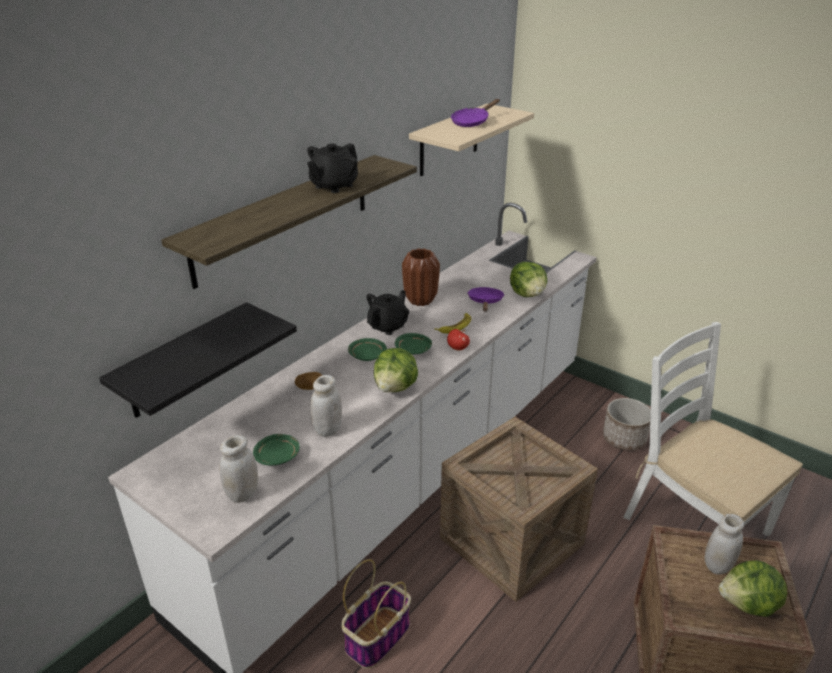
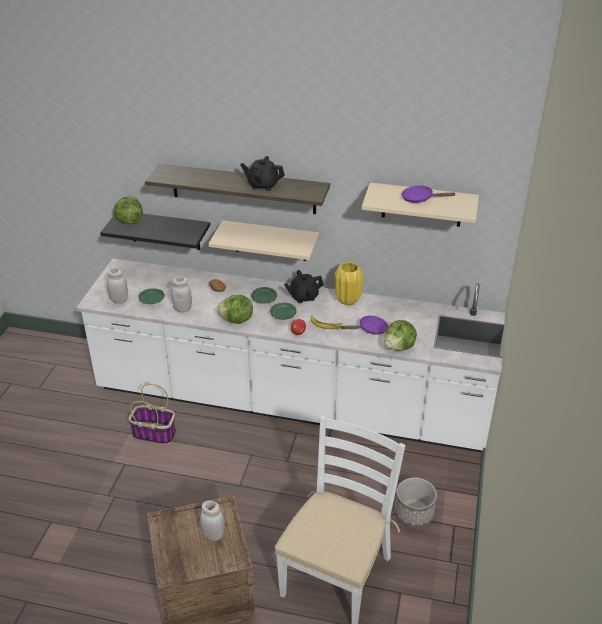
camera: 65 degrees right, 5 degrees up
(320, 282) = (270, 241): none -> beige shelf
(388, 326) = (303, 297): black teapot -> black teapot turned 150 degrees clockwise
(420, 300) = (348, 300): brown vase -> yellow vase
(511, 541) = (259, 472): crate -> none
(748, 605) = (185, 553): lettuce -> lettuce (129, 221)

